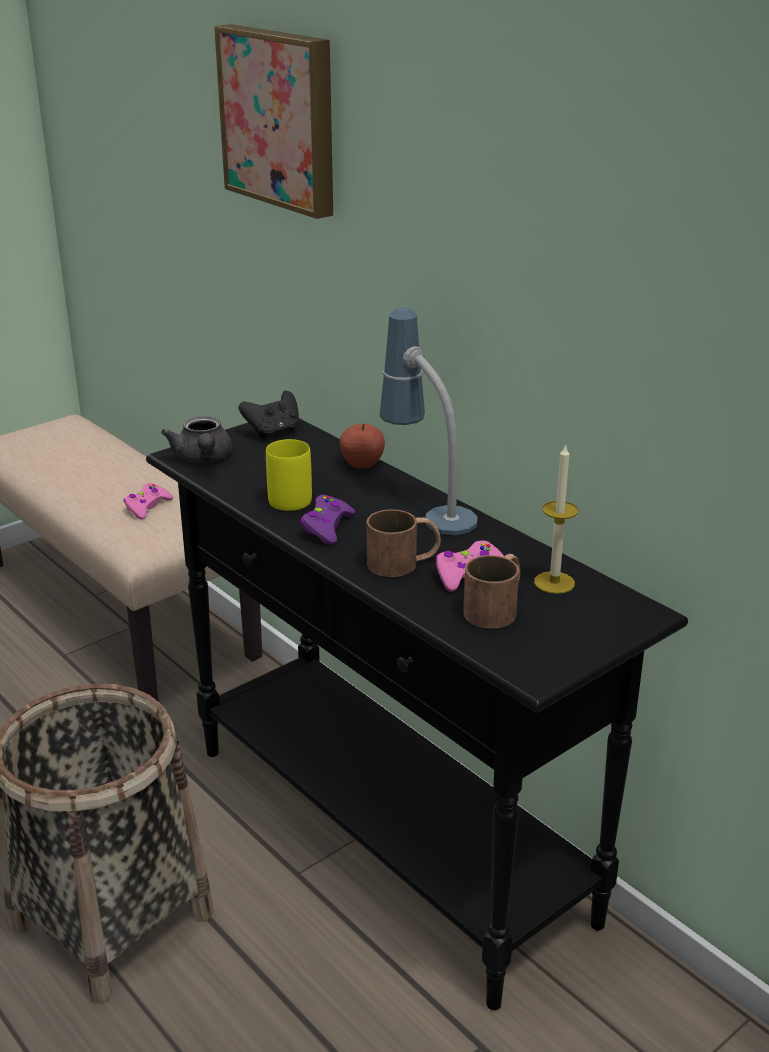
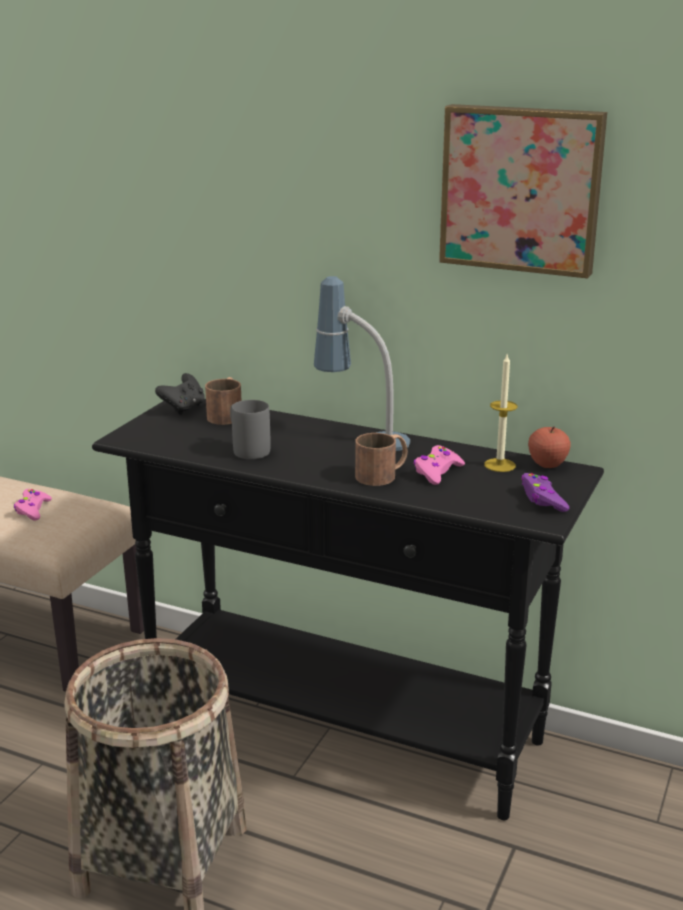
camera: 25 degrees left, 5 degrees down
(203, 459) = (146, 437): grey teapot -> none
(281, 118) = (162, 142): picture -> picture (522, 189)
(288, 496) = (247, 449): yellow mug -> grey mug
(327, 527) = (300, 463): purple game controller -> purple game controller (542, 499)
(362, 464) = (280, 418): apple -> apple (547, 464)
(496, 607) = (477, 487): brown mug -> brown mug (227, 414)

